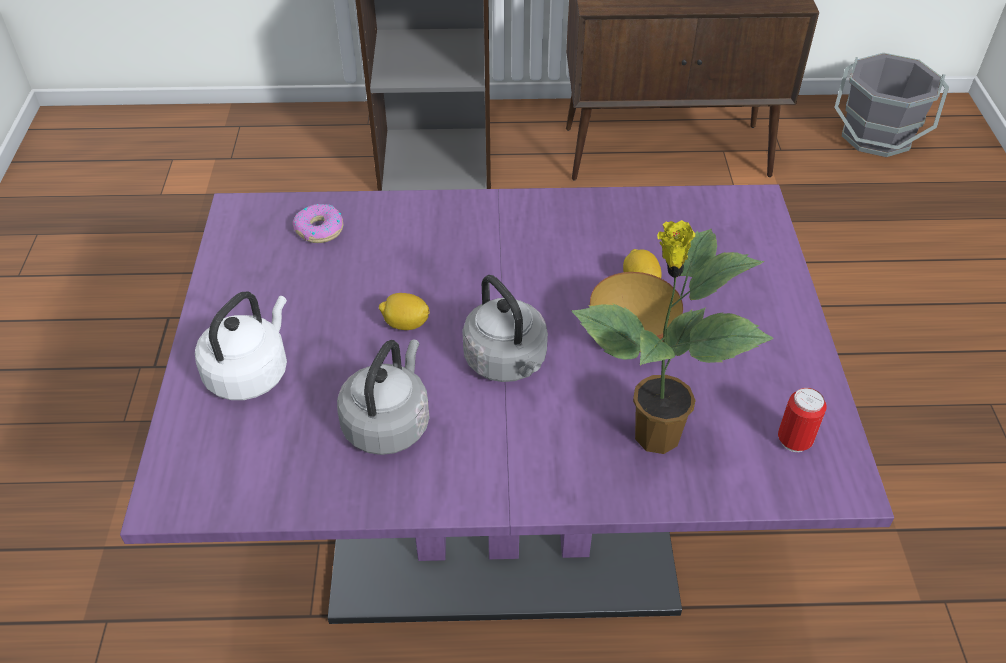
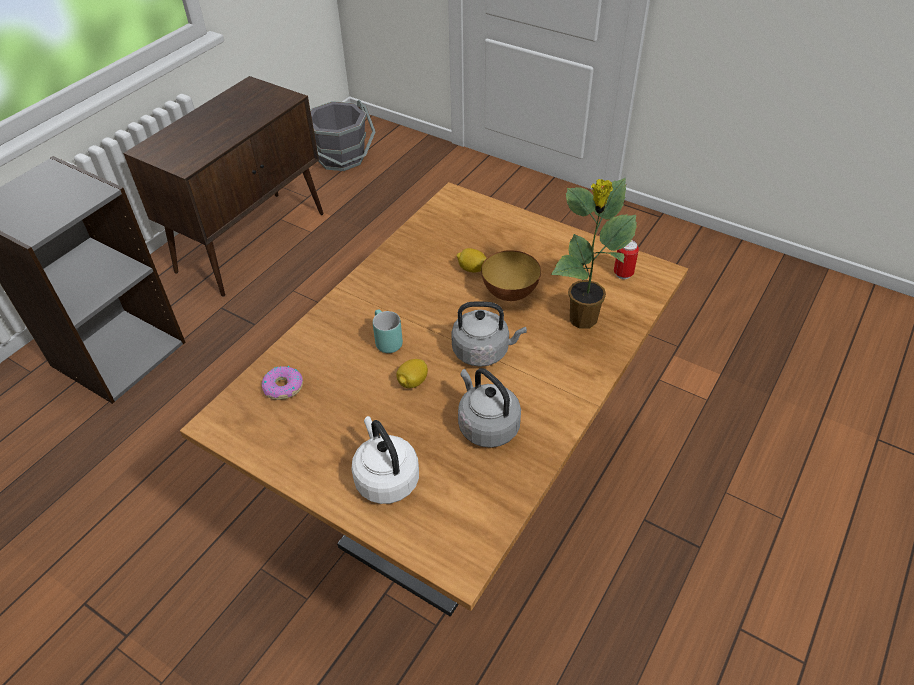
camera: 55 degrees left, 0 degrees up
(449, 269) = (384, 341): none -> turquoise mug
(503, 537) = (460, 488): purple dining table -> brown dining table

